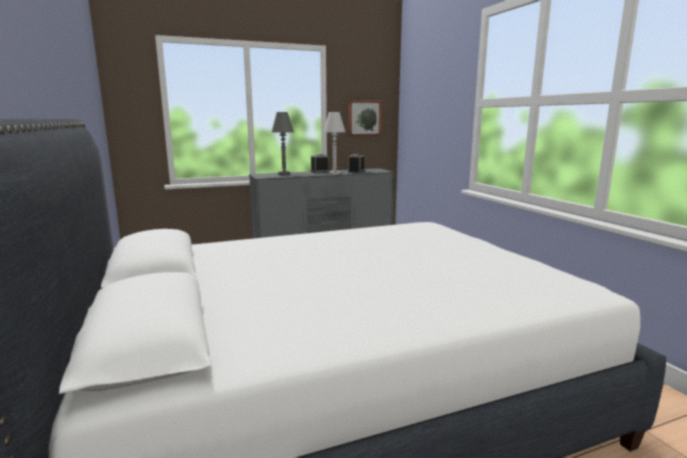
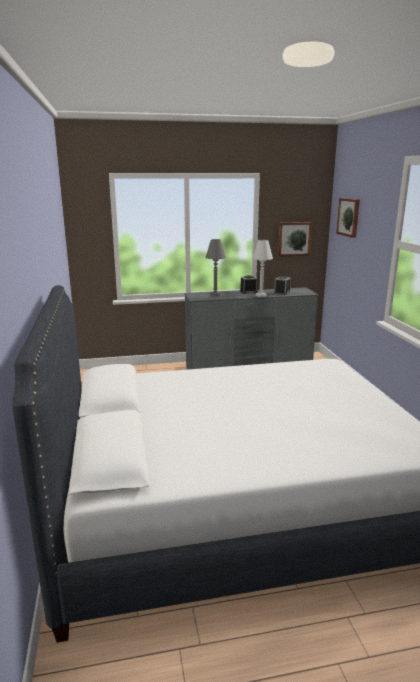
camera: 10 degrees right, 5 degrees up
(420, 90) = (349, 217): none -> picture

